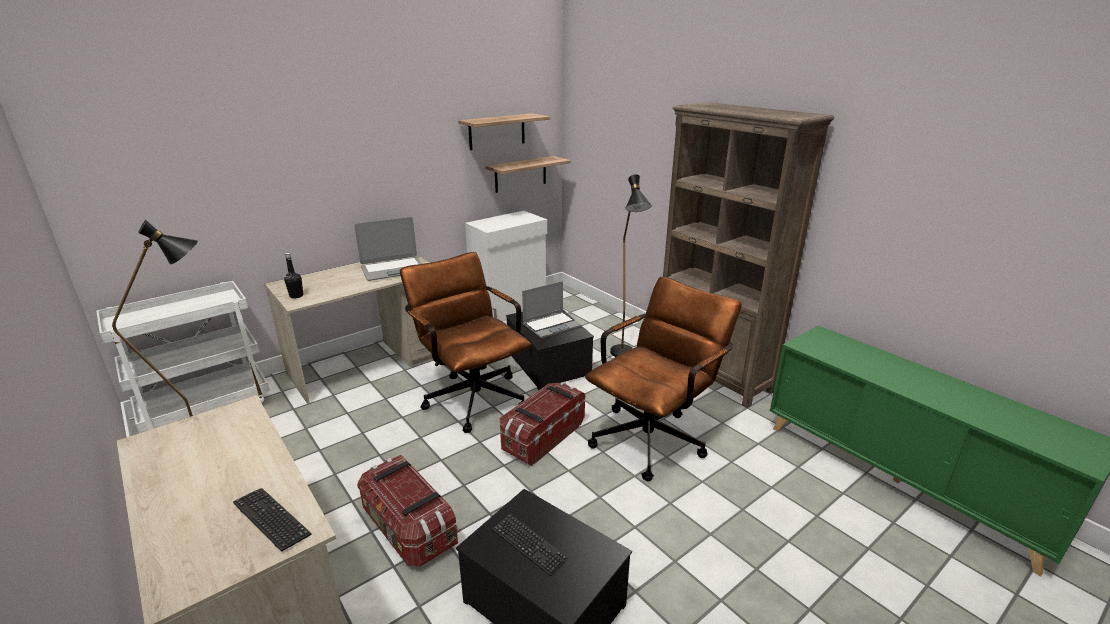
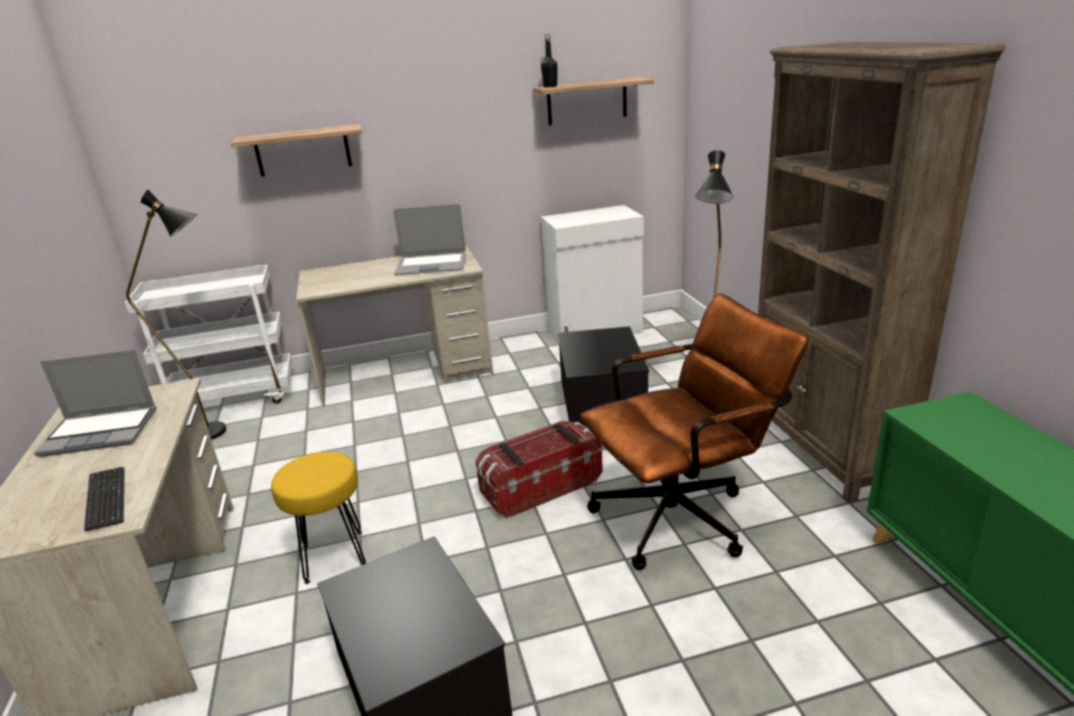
camera: 25 degrees right, 0 degrees up
(296, 296) = (316, 285): black bottle -> black bottle (550, 86)
(408, 528) = (335, 556): storage box -> yellow stool
(471, 395) = (490, 424): brown office chair -> none
(520, 174) = (620, 157): shelf -> shelf (303, 151)
(529, 545) = (392, 602): keyboard -> none
(552, 326) = (604, 351): laptop -> laptop (102, 432)

